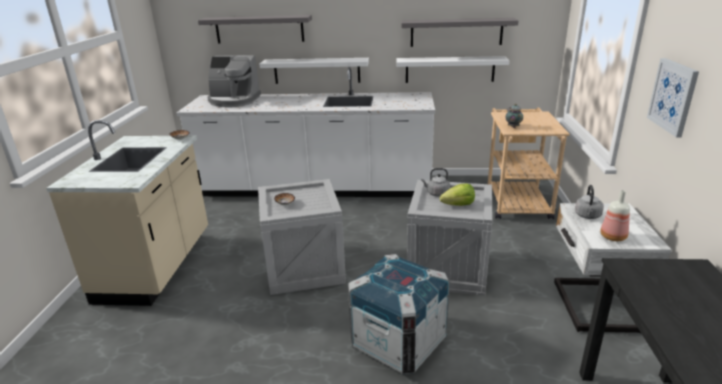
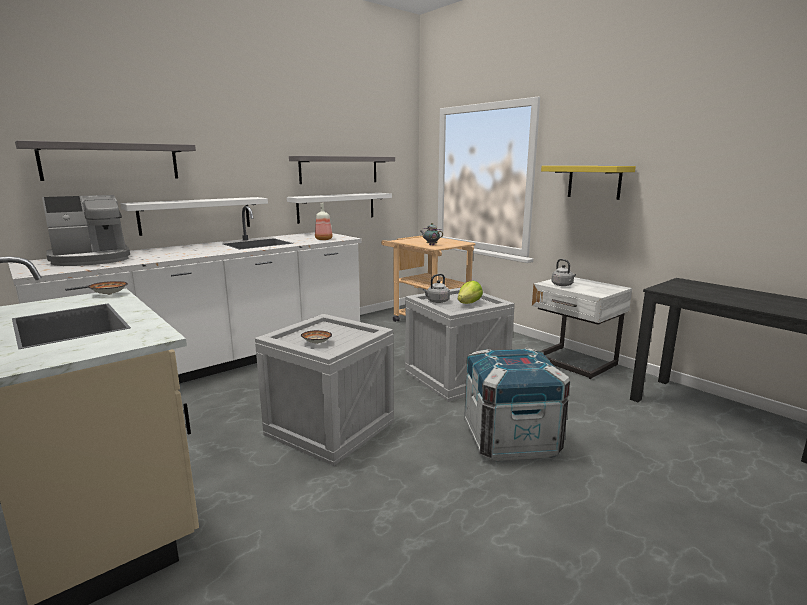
camera: 45 degrees left, 10 degrees down
(614, 237) = (598, 290): bottle -> bottle (324, 239)
(673, 96) = (594, 182): picture -> yellow shelf

